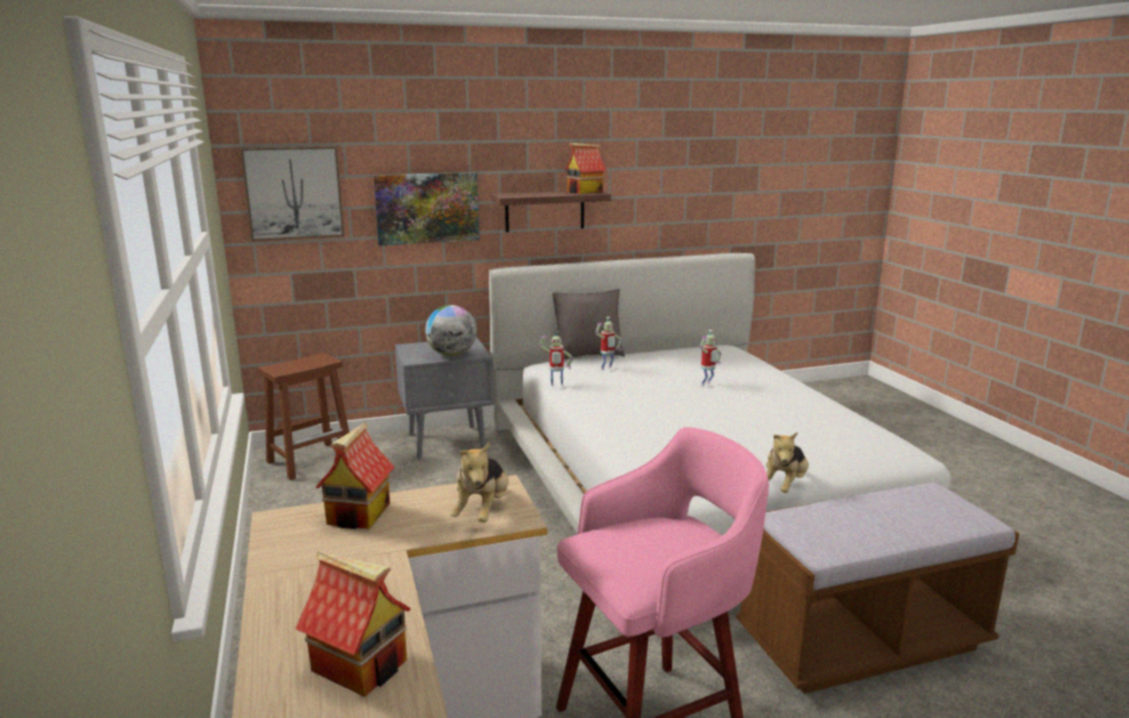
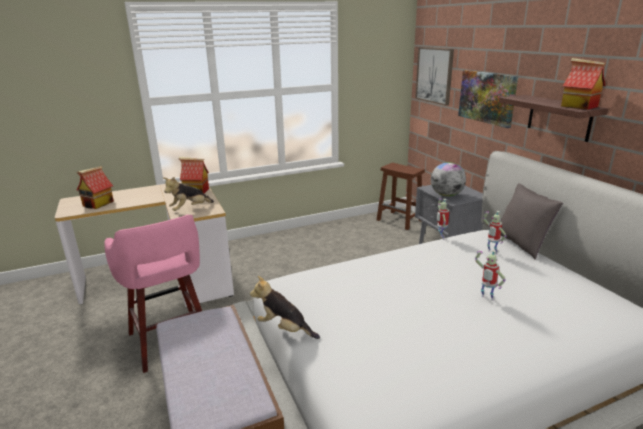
camera: 85 degrees right, 5 degrees up
(482, 511) = (189, 209): plush toy -> plush toy turned 45 degrees counterclockwise

